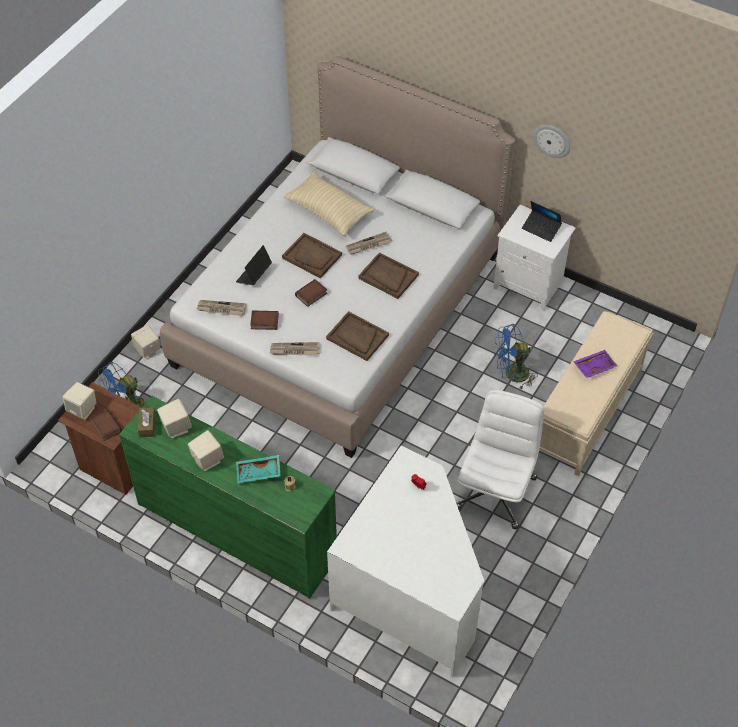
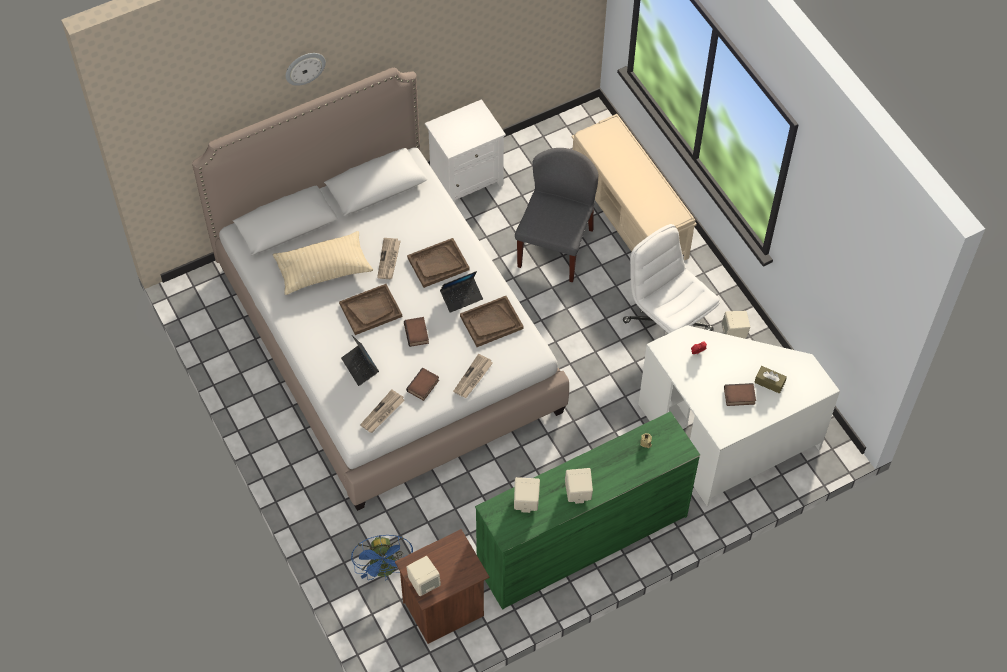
camera: 60 degrees left, 5 degrees up
(105, 427) = (457, 572): book -> book (739, 397)
(147, 350) = (322, 522): beige speaker -> beige speaker (734, 333)
(147, 425) = (508, 524): brown tissue box -> brown tissue box (769, 382)
(258, 473) = (617, 460): turquoise tray -> none
(512, 375) = (555, 247): blue fan -> grey chair
(541, 229) = (465, 123): laptop -> laptop (461, 297)
(552, 140) = (440, 45): wall clock -> wall clock (304, 68)
(594, 366) = (628, 174): purple tray -> none

